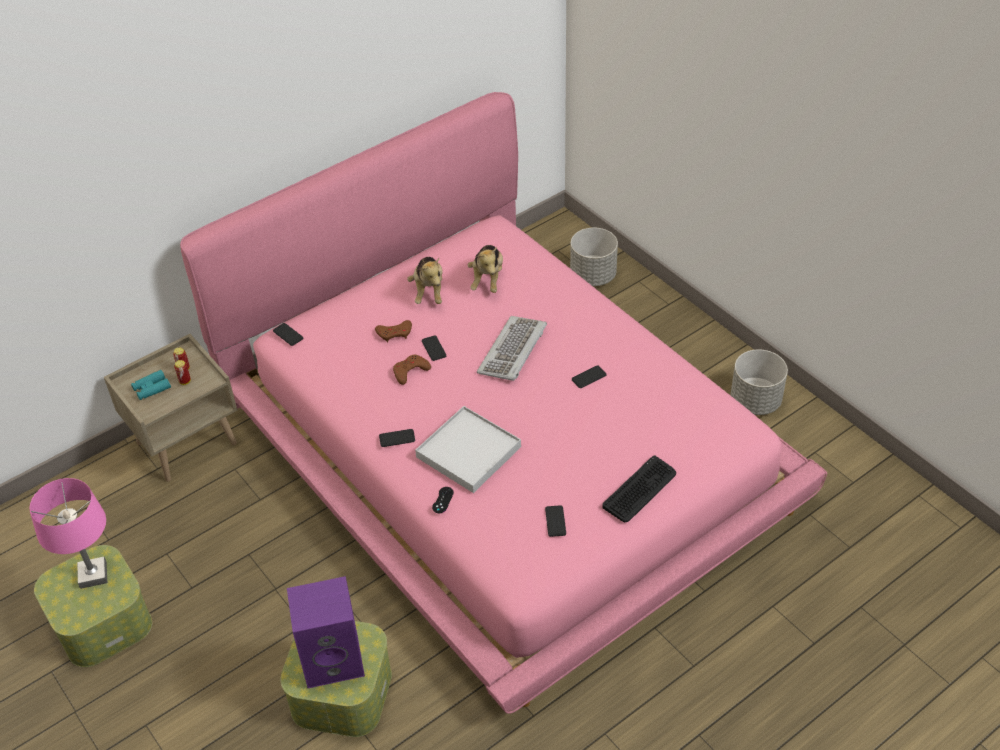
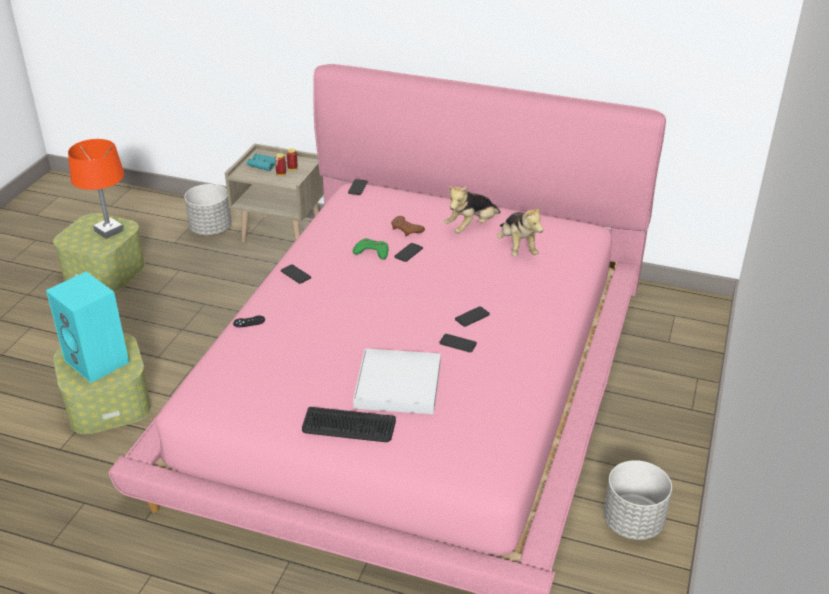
camera: 55 degrees right, 10 degrees down
(94, 575) = (109, 231): pink table lamp -> orange table lamp
(334, 659) = (98, 361): purple speaker -> turquoise speaker
(410, 371) = (372, 252): brown game controller -> green game controller
(468, 452) = (310, 313): white tray -> white tray (397, 385)
(487, 279) = (517, 248): plush toy -> plush toy turned 75 degrees counterclockwise
(513, 351) = (446, 291): keyboard -> none
(555, 521) = (271, 389): phone -> phone (472, 317)
(593, 276) = (669, 348): grey planter -> grey planter (211, 229)

